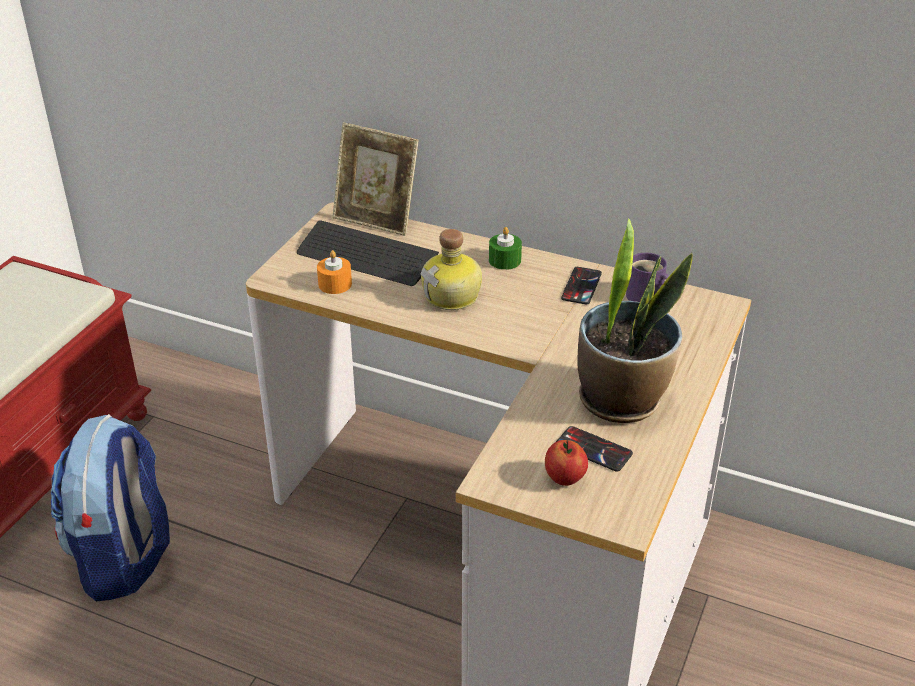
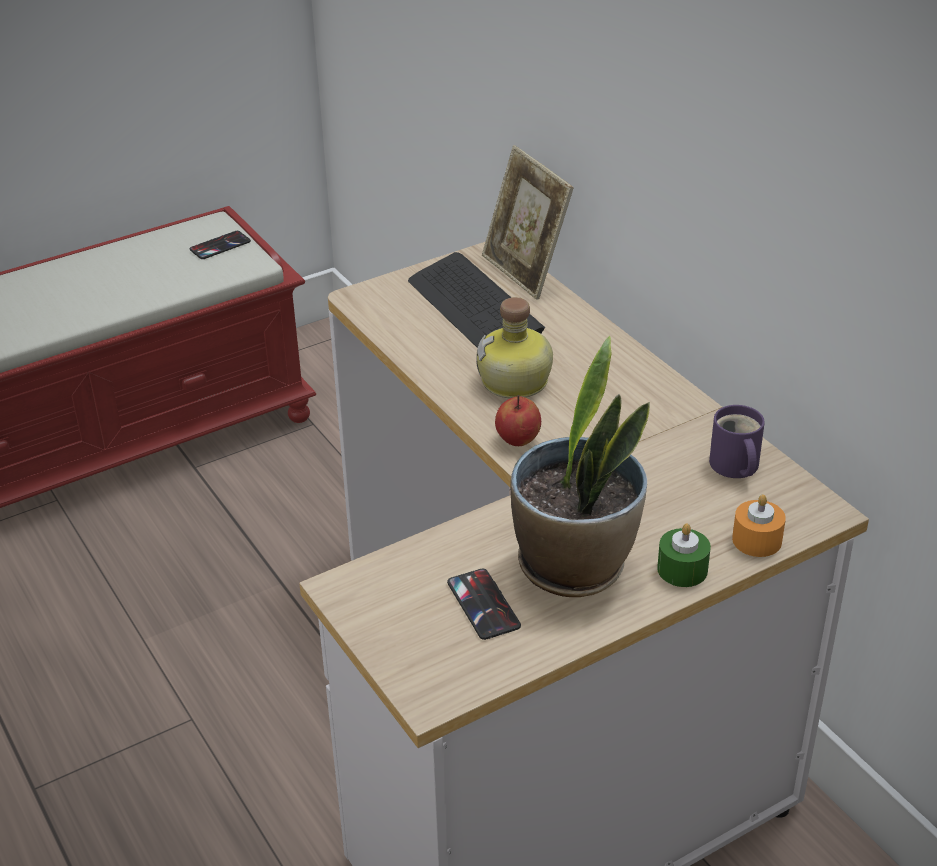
camera: 35 degrees right, 0 degrees up
(124, 559) = (175, 550): backpack -> none
(335, 284) = (411, 325): orange candle -> orange candle (757, 540)
(504, 260) = (616, 364): green candle -> green candle (682, 569)
(565, 478) = (419, 620): apple -> apple (518, 440)
(581, 286) = (671, 424): phone -> phone (220, 245)

